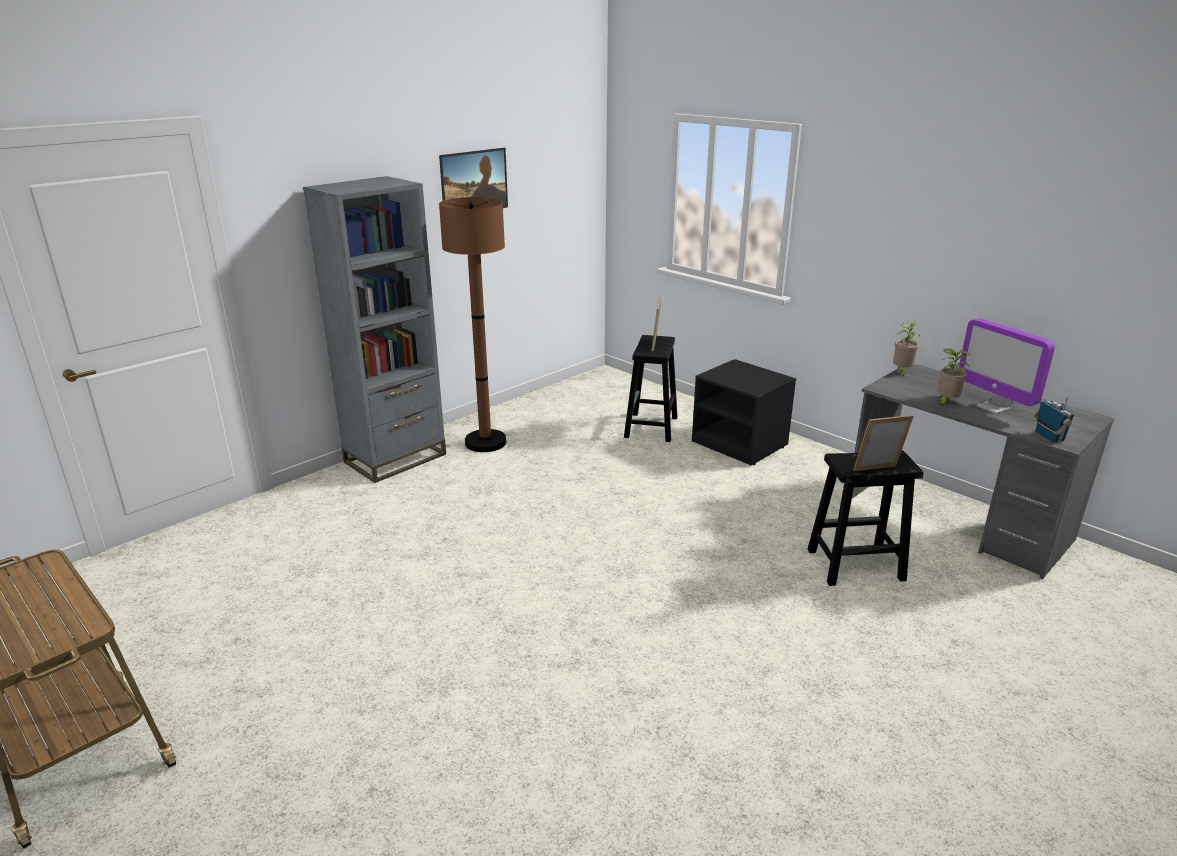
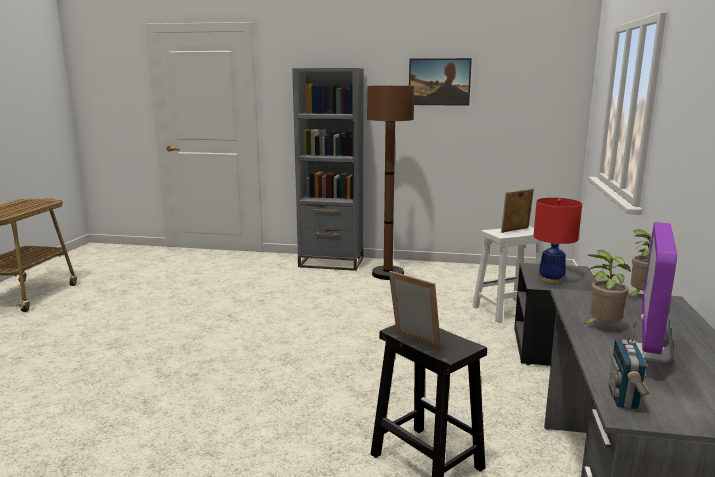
camera: 55 degrees right, 10 degrees down
(651, 427) = (507, 310): black stool -> white stool
(749, 382) = (551, 280): none -> red table lamp
(1048, 437) = (624, 398): radio -> radio turned 150 degrees clockwise

